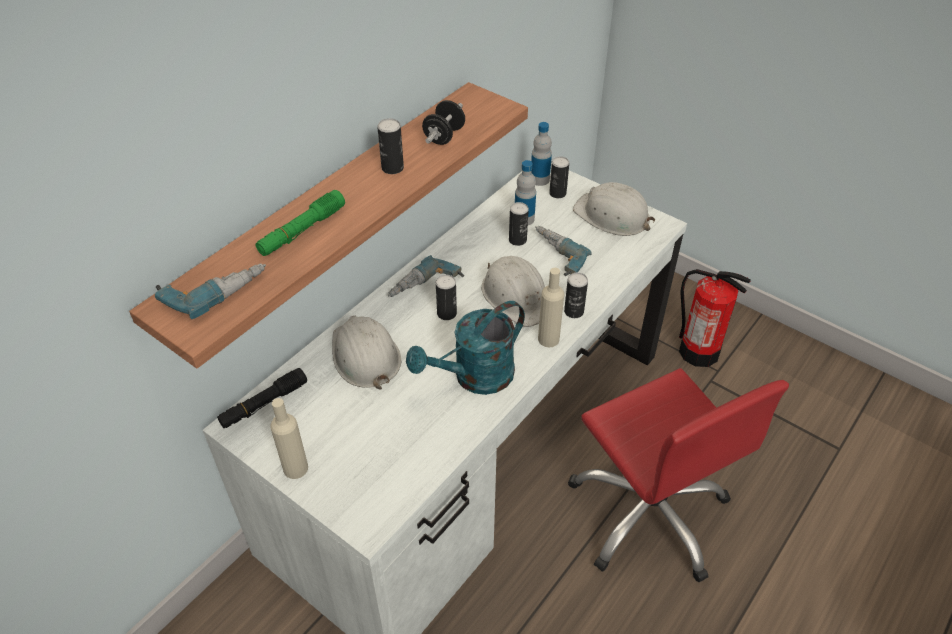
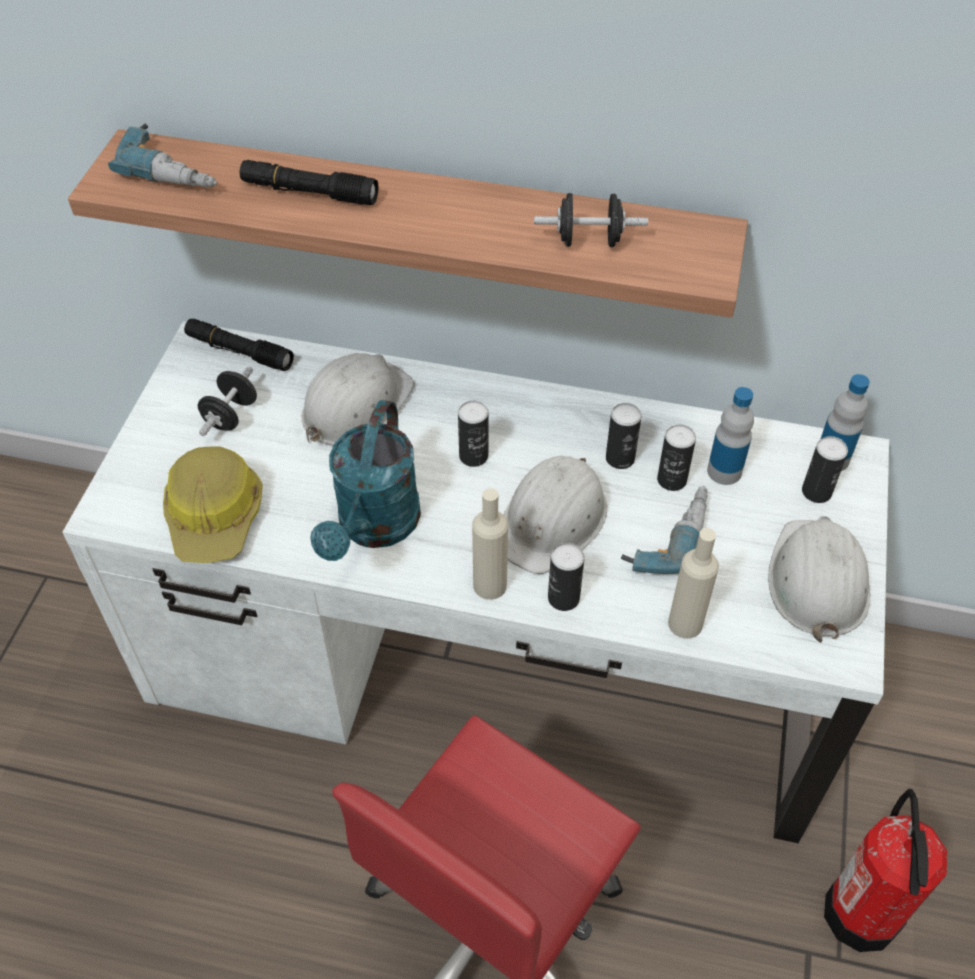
camera: 65 degrees right, 5 degrees up
(295, 468) = (161, 417): beige bottle -> beige bottle (685, 623)
(302, 231) = (309, 192): green flashlight -> black flashlight
(324, 425) = (231, 415): none -> black dumbbell
(392, 168) = (482, 219): can -> can (620, 458)
(413, 459) = (215, 515): none -> hard hat
(426, 288) = (507, 417): power drill -> none
(474, 378) = (374, 528): turquoise watering can -> turquoise watering can turned 105 degrees counterclockwise

